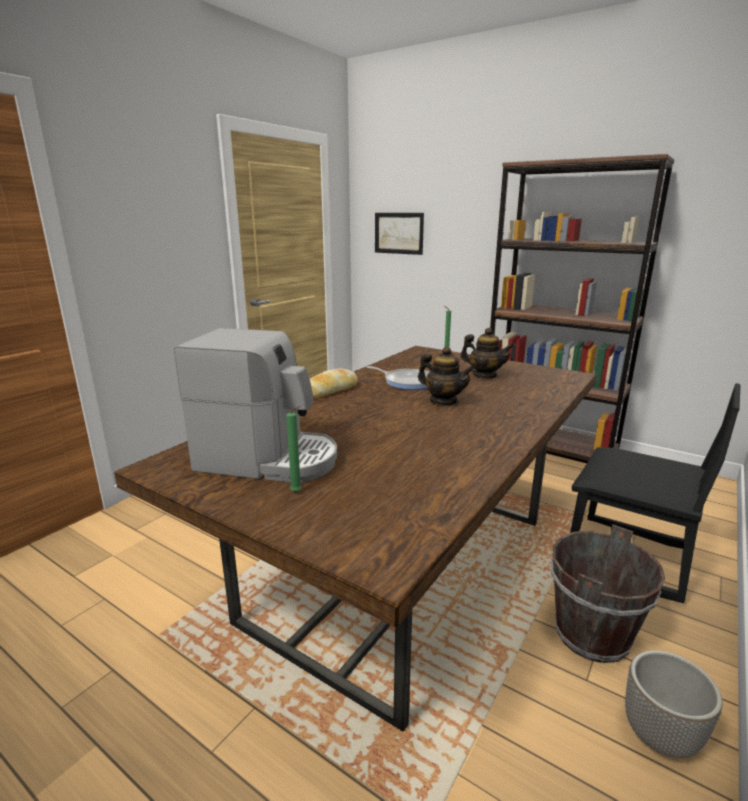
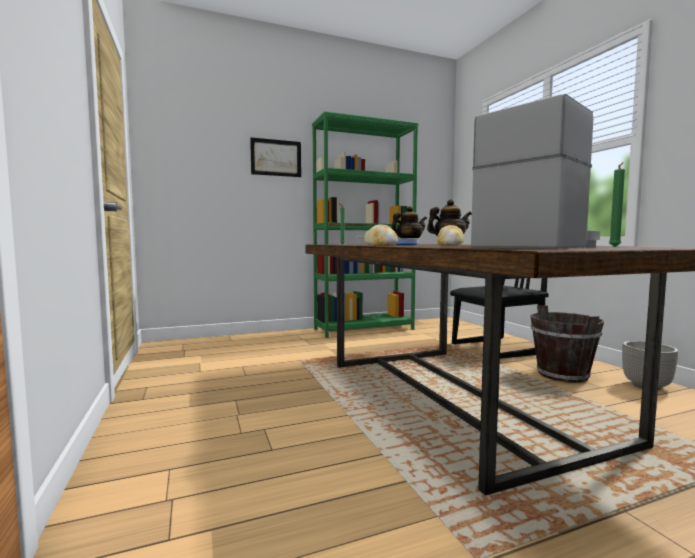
camera: 55 degrees left, 15 degrees down
(385, 410) = (450, 245): none -> bread
(398, 233) = (197, 167): picture -> picture (276, 158)
(548, 449) = (364, 329): brown bookcase -> green bookcase

